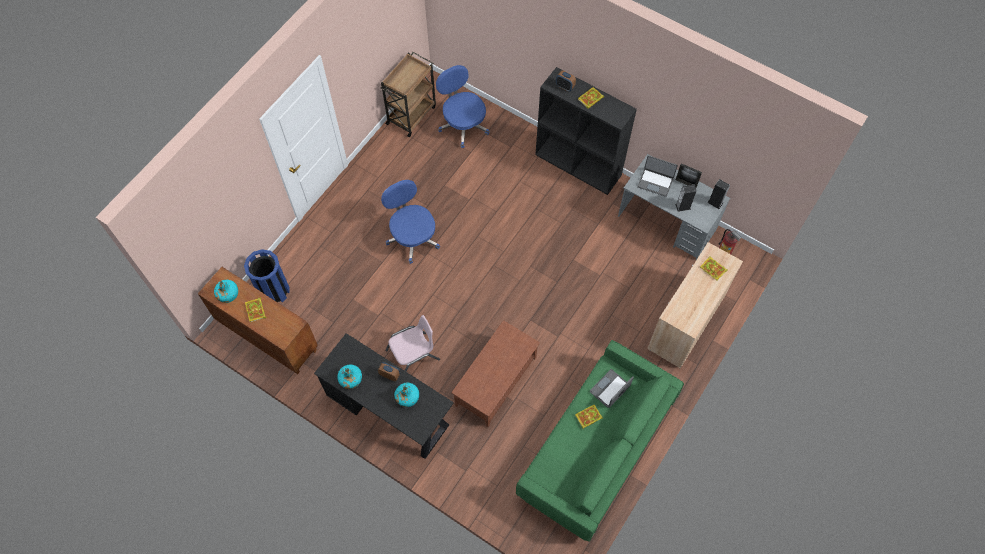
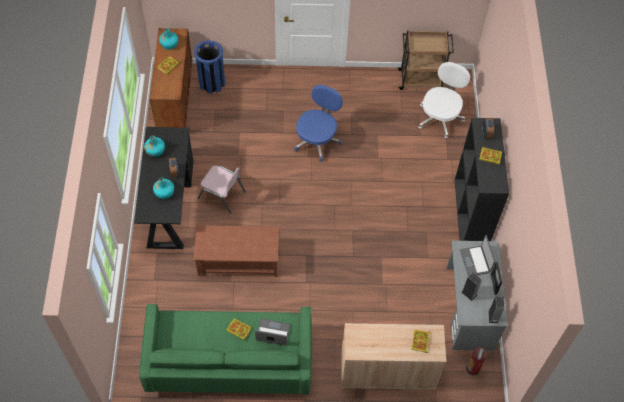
camera: 55 degrees right, 5 degrees down
(463, 125) = (440, 117): blue office chair -> white office chair

